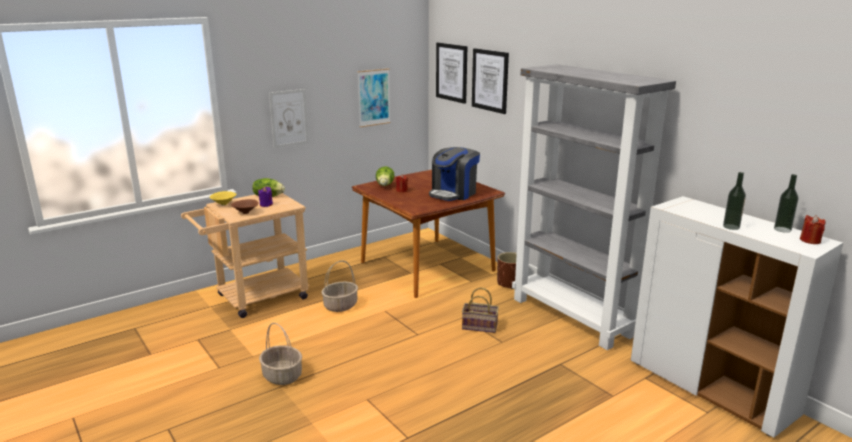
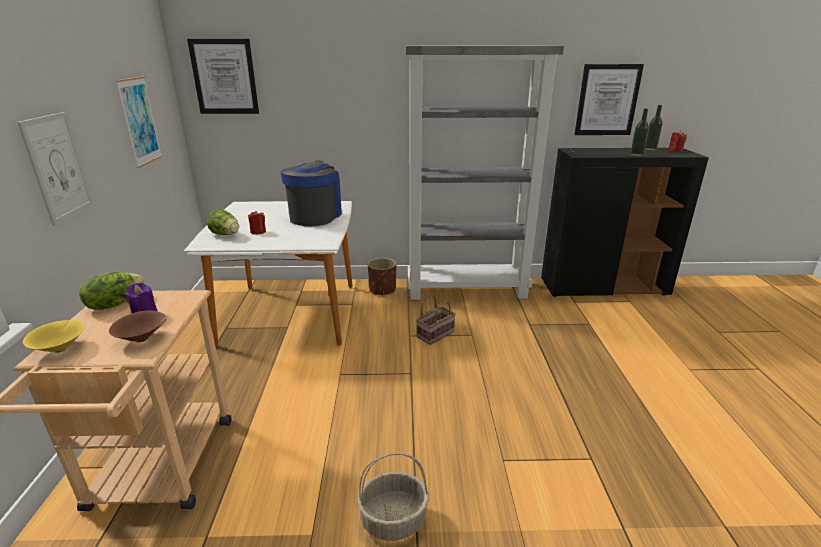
camera: 55 degrees left, 5 degrees up
(340, 306) = (288, 401): basket -> none
(426, 267) = (290, 314): brown dining table -> white dining table
(453, 193) = (315, 216): coffee machine -> coffee machine turned 150 degrees counterclockwise
(490, 80) = (298, 78): picture -> picture (607, 100)
(711, 389) = (604, 287): white cabinet -> black cabinet

